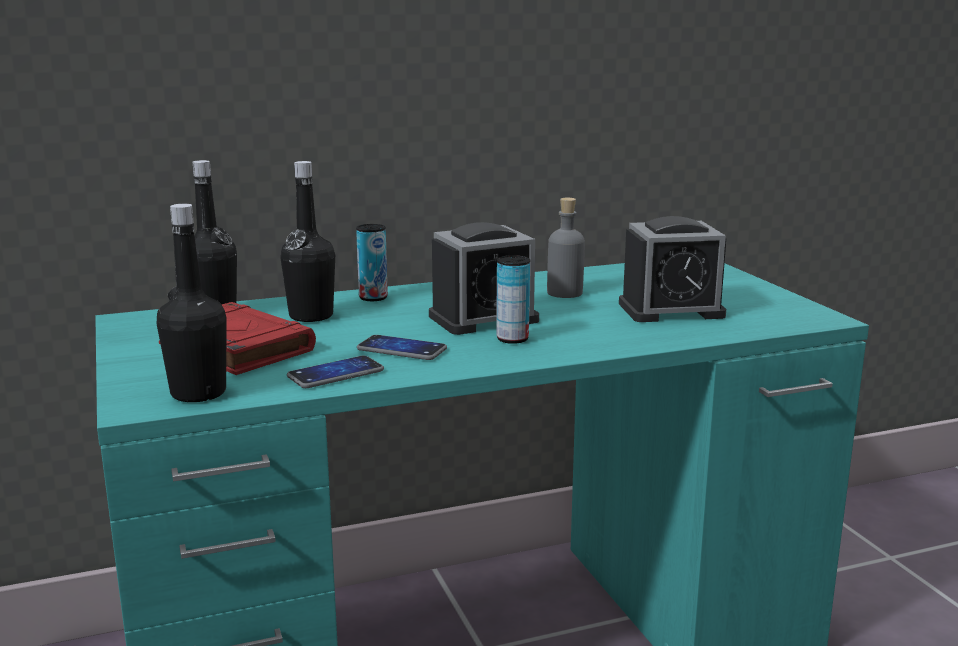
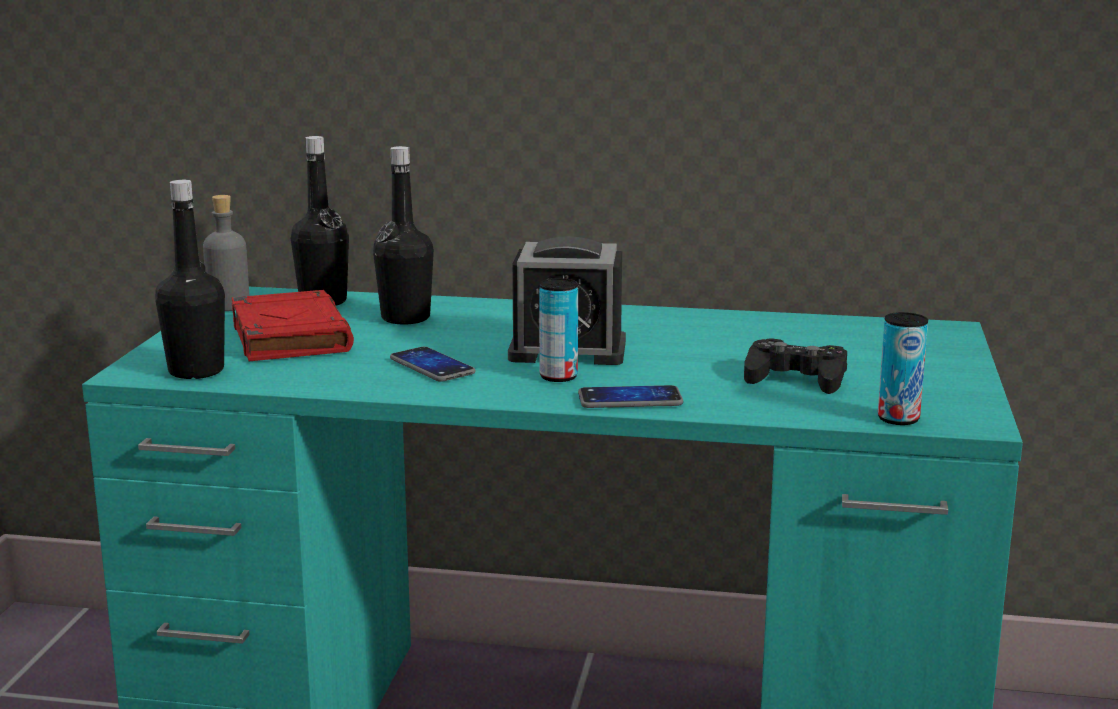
camera: 30 degrees right, 0 degrees up
(335, 374) = (333, 378): phone -> phone (630, 399)
(373, 298) = (495, 310): can -> can (898, 419)
(565, 293) = (708, 338): grey bottle -> grey bottle (228, 305)
(671, 310) = (796, 378): alarm clock -> black game controller

